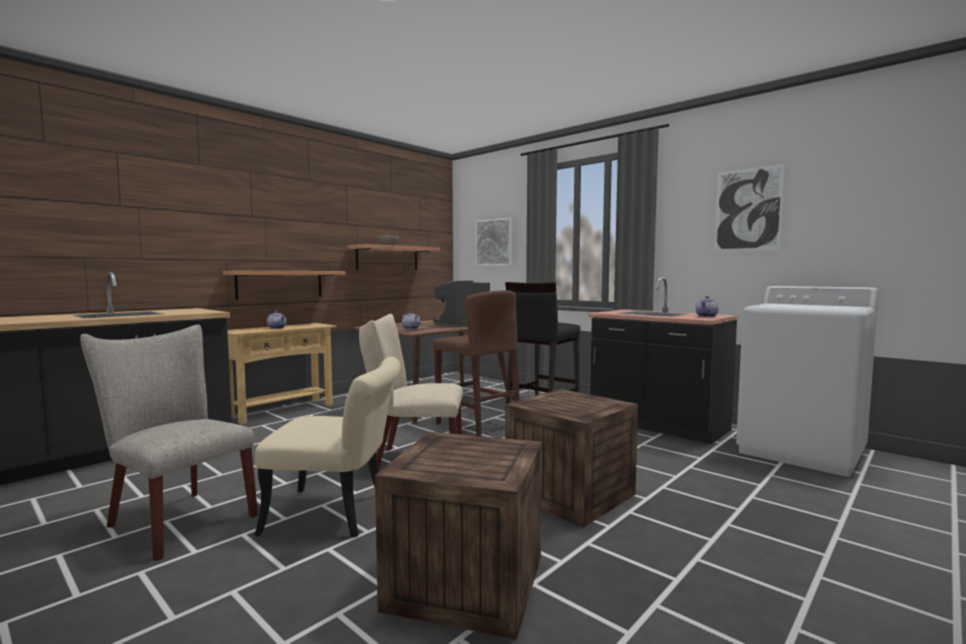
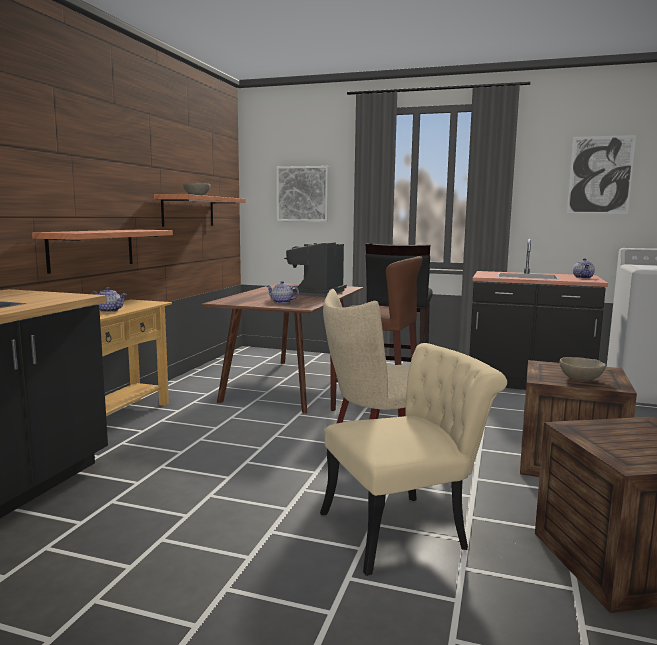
camera: 25 degrees left, 5 degrees up
(176, 519) = (235, 583): beige chair -> none
(561, 407) = (580, 380): none -> beige bowl

